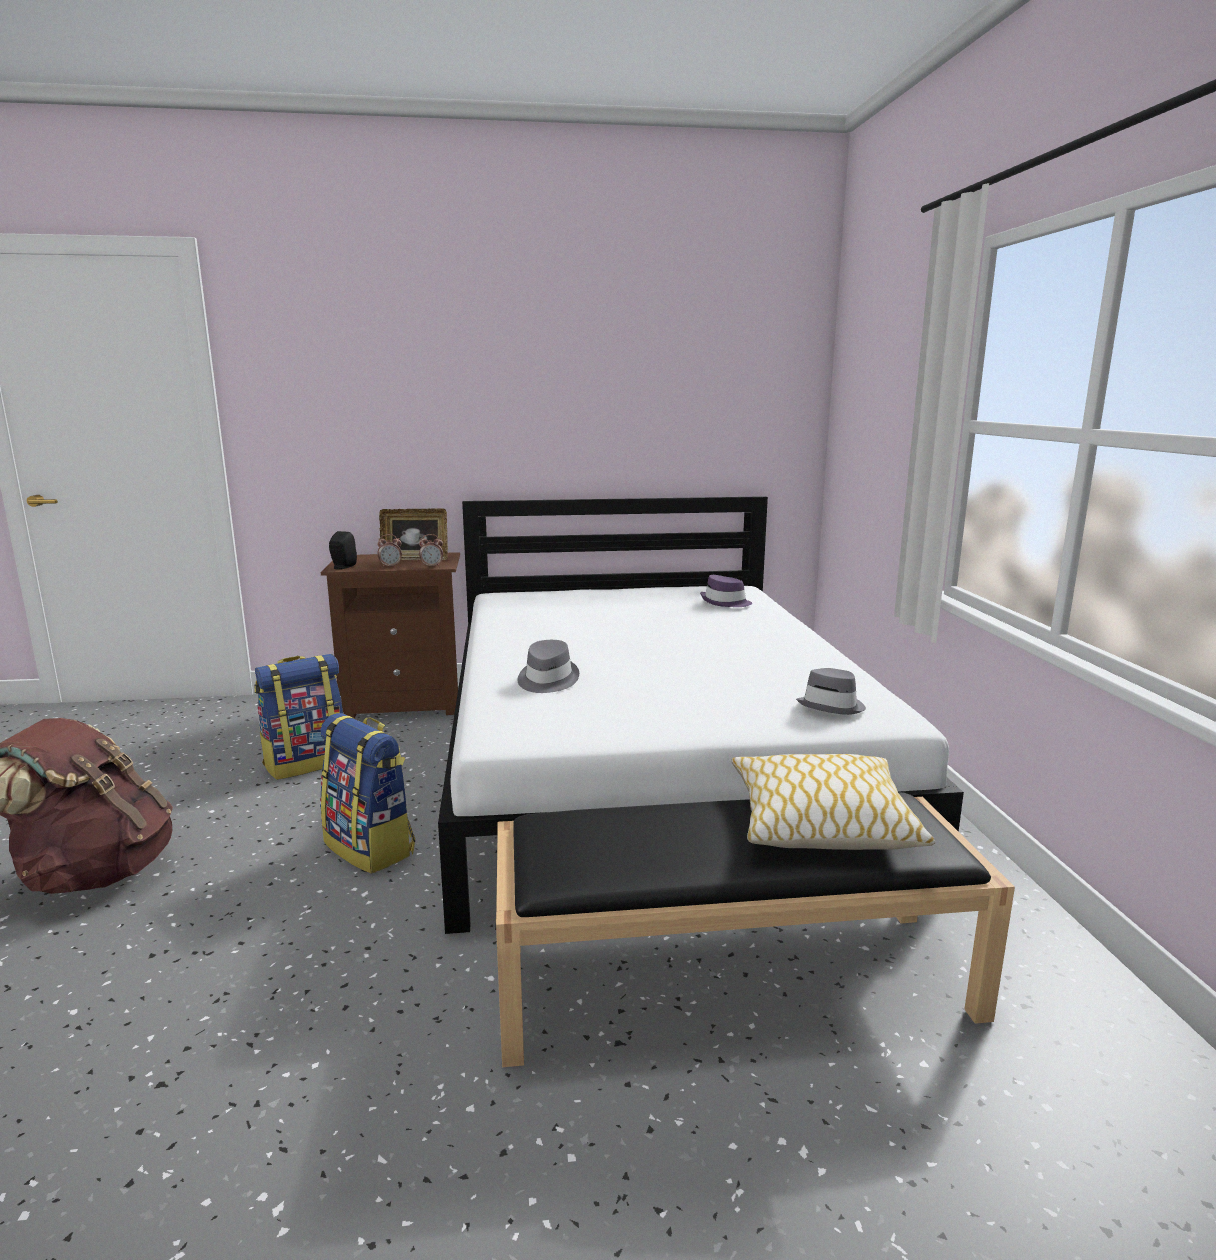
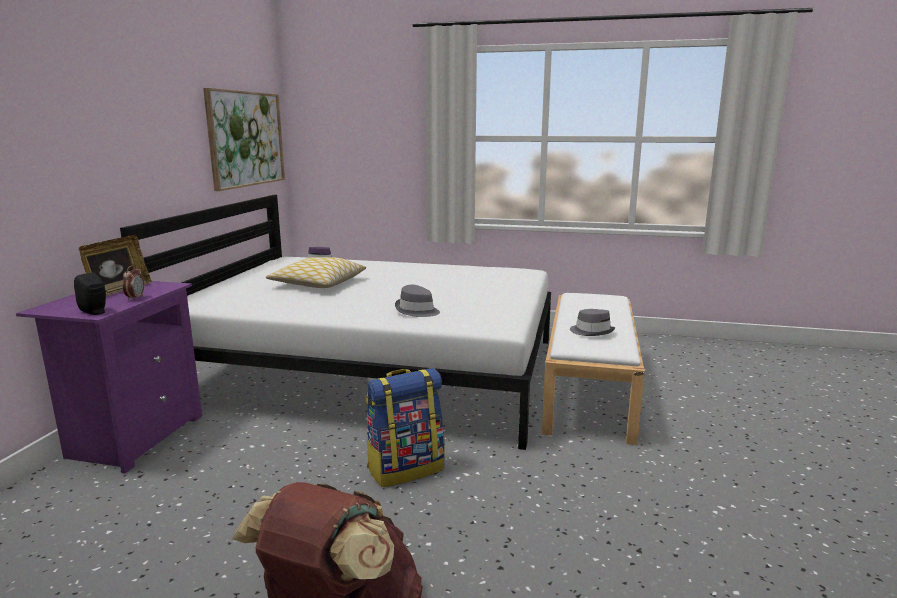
camera: 70 degrees left, 0 degrees up
(307, 763) = (213, 494): backpack -> none
(405, 702) = (134, 437): brown nightstand -> purple nightstand
(432, 566) = (167, 287): alarm clock -> none
(718, 415) = (246, 139): none -> picture
(734, 978) = (588, 387): black bench -> white bench
(820, 823) = (589, 305): pillow -> pillow (318, 284)
(832, 706) = (506, 275): grey hat -> grey hat (591, 331)

